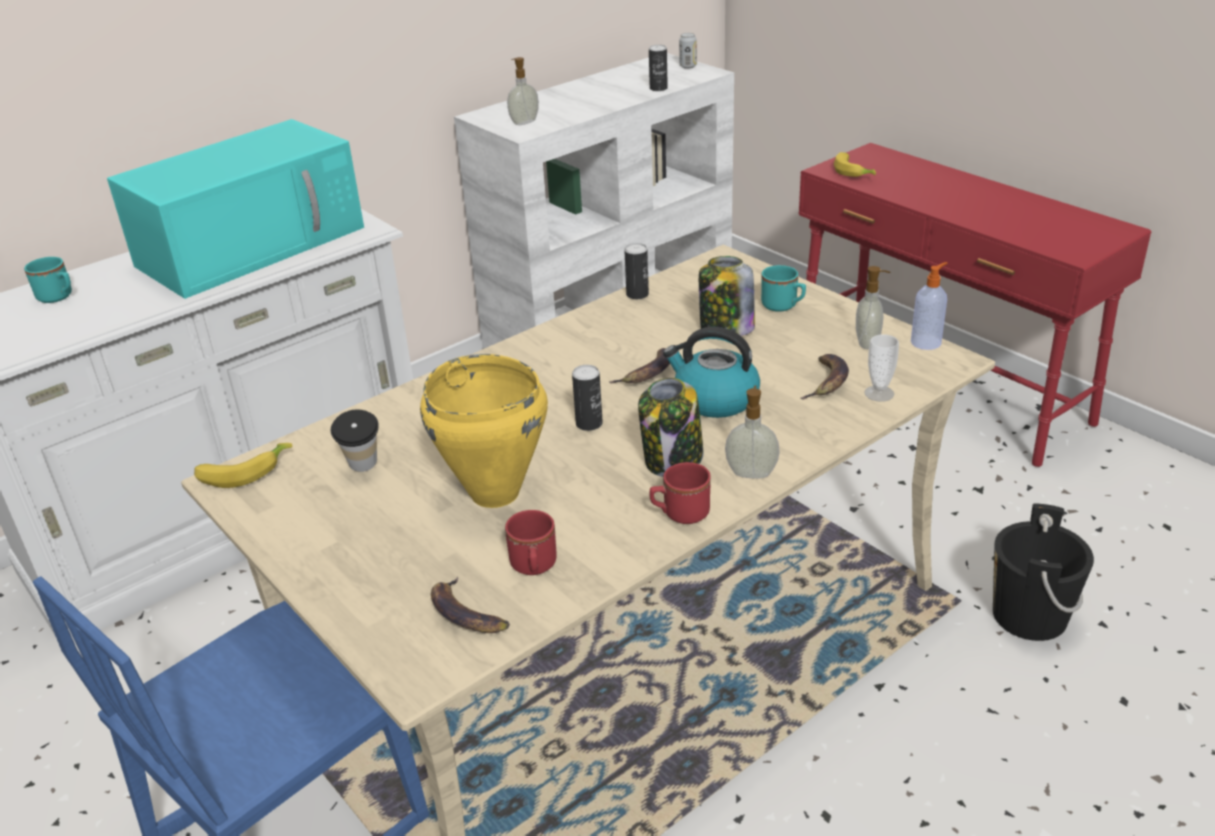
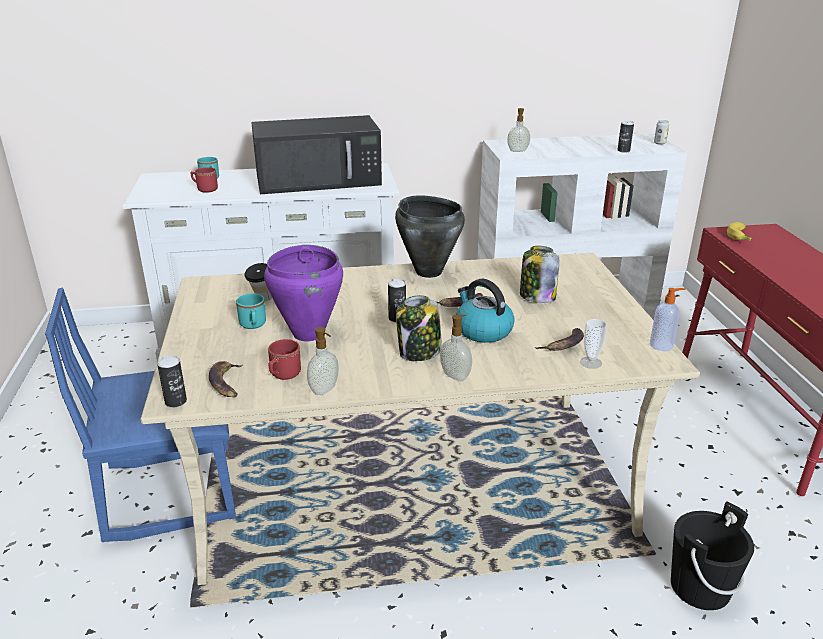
camera: 30 degrees right, 5 degrees down
(243, 472) = (210, 282): banana -> none
(254, 245) = (320, 179): turquoise microwave -> black microwave
(494, 494) = (307, 334): yellow cooking pot -> purple cooking pot
(551, 340) = (428, 271): none -> black cooking pot
(637, 294) = (506, 263): can -> can (176, 401)
(680, 514) = (389, 380): red mug -> red mug (205, 189)
(783, 306) = (589, 296): turquoise mug -> turquoise mug (253, 325)
(868, 343) = (620, 333): soap dispenser -> soap dispenser (325, 390)

